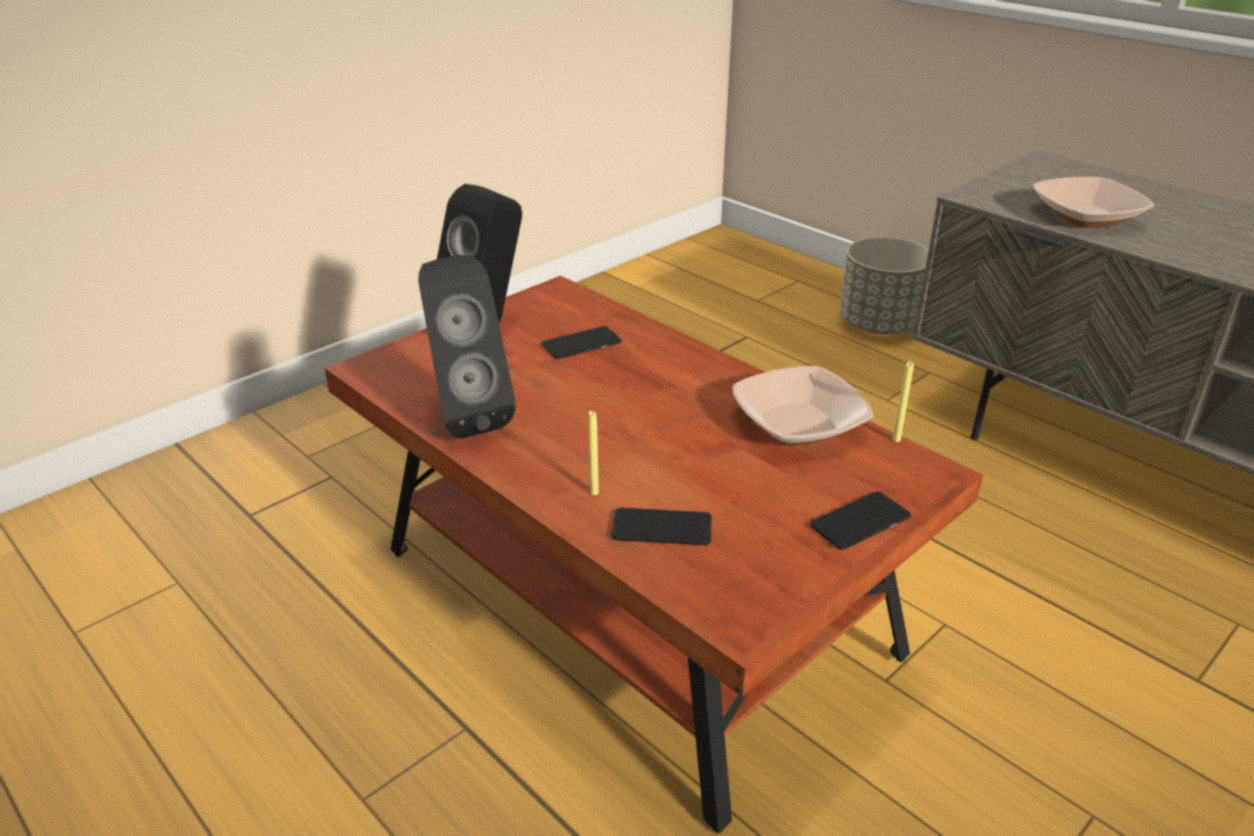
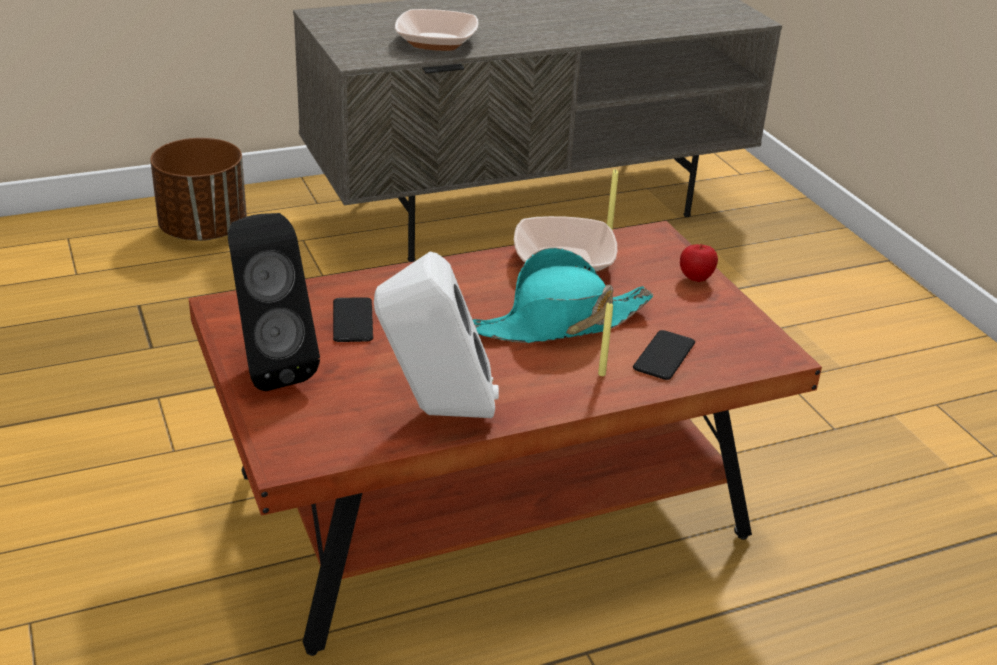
camera: 70 degrees left, 0 degrees up
(466, 415) = (436, 413): black speaker -> white speaker
(671, 447) = (559, 323): none -> turquoise hat
(860, 521) = (695, 279): phone -> apple
(879, 325) = (204, 231): grey planter -> brown planter

